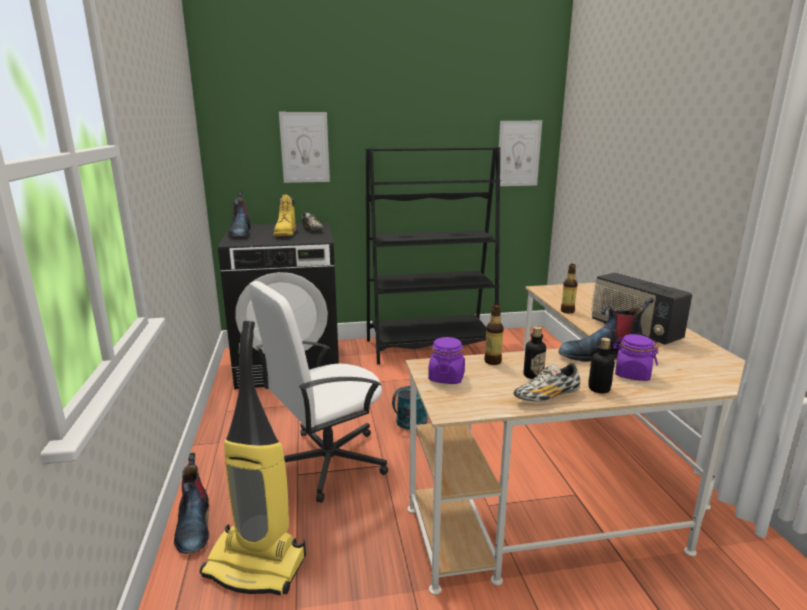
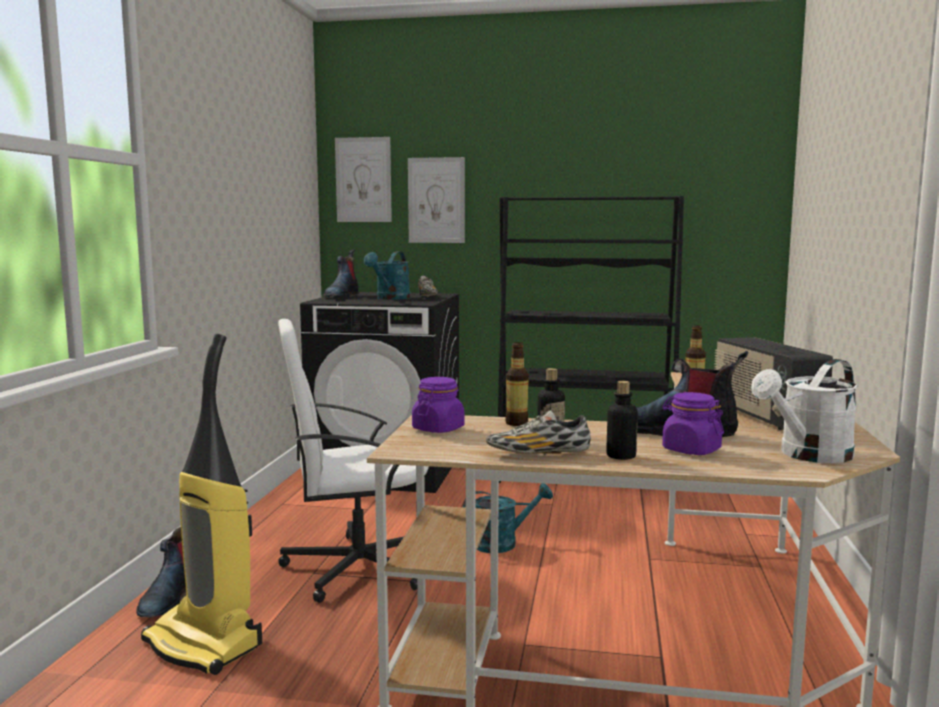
camera: 20 degrees right, 10 degrees down
(285, 234) = (390, 298): yellow boot -> turquoise watering can
(518, 153) = (727, 210): picture -> picture (363, 180)
(700, 368) = (808, 455): none -> white watering can

